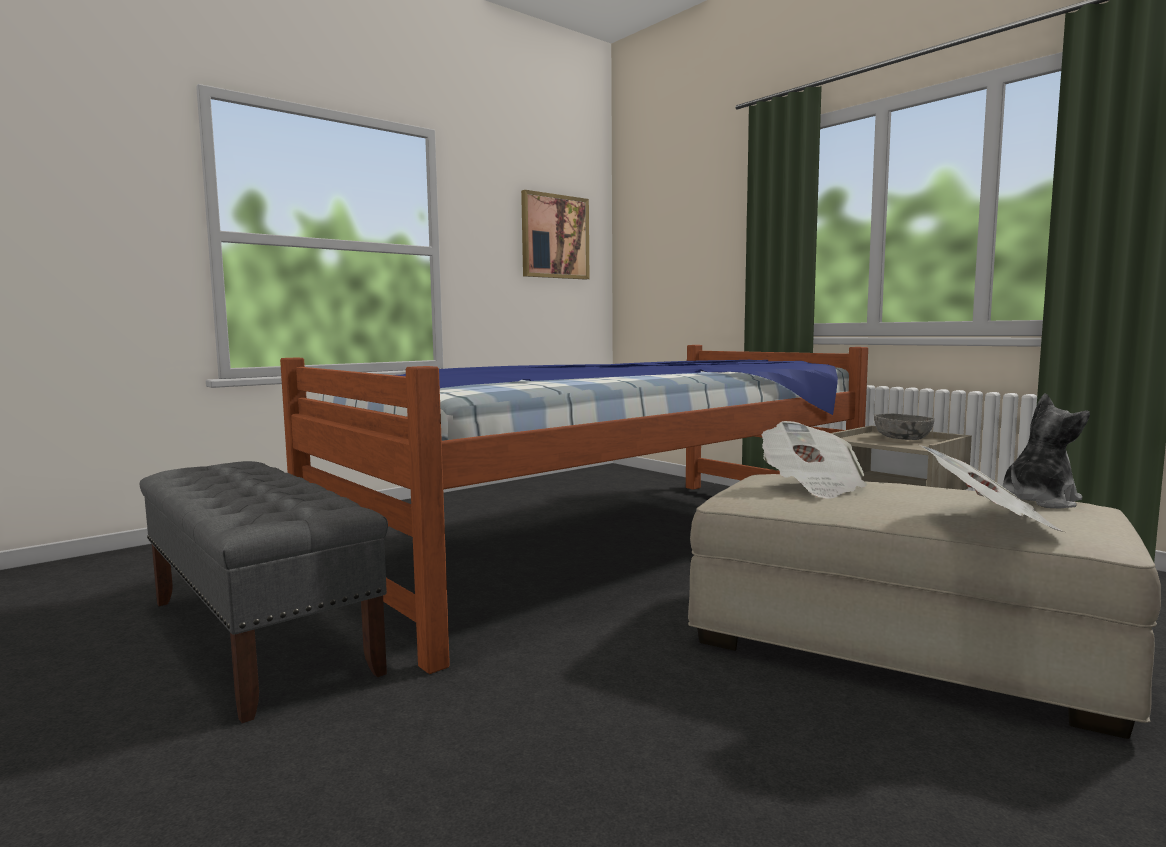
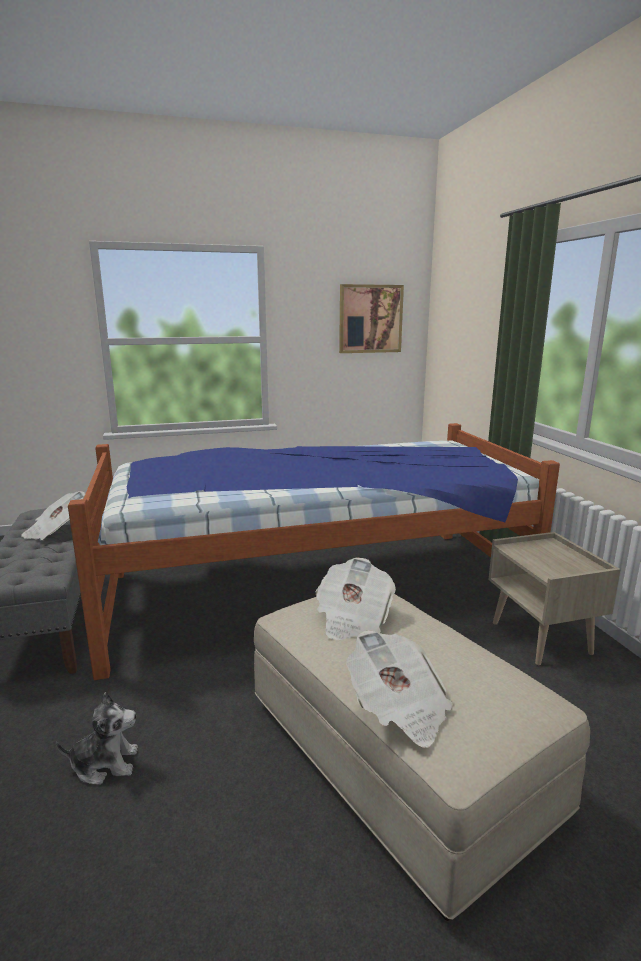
camera: 25 degrees right, 10 degrees up
(262, 479) = (56, 531): none -> newspaper
(902, 438) = (558, 556): grey bowl -> none
(1037, 501) = (500, 690): plush toy -> plush toy (105, 764)

